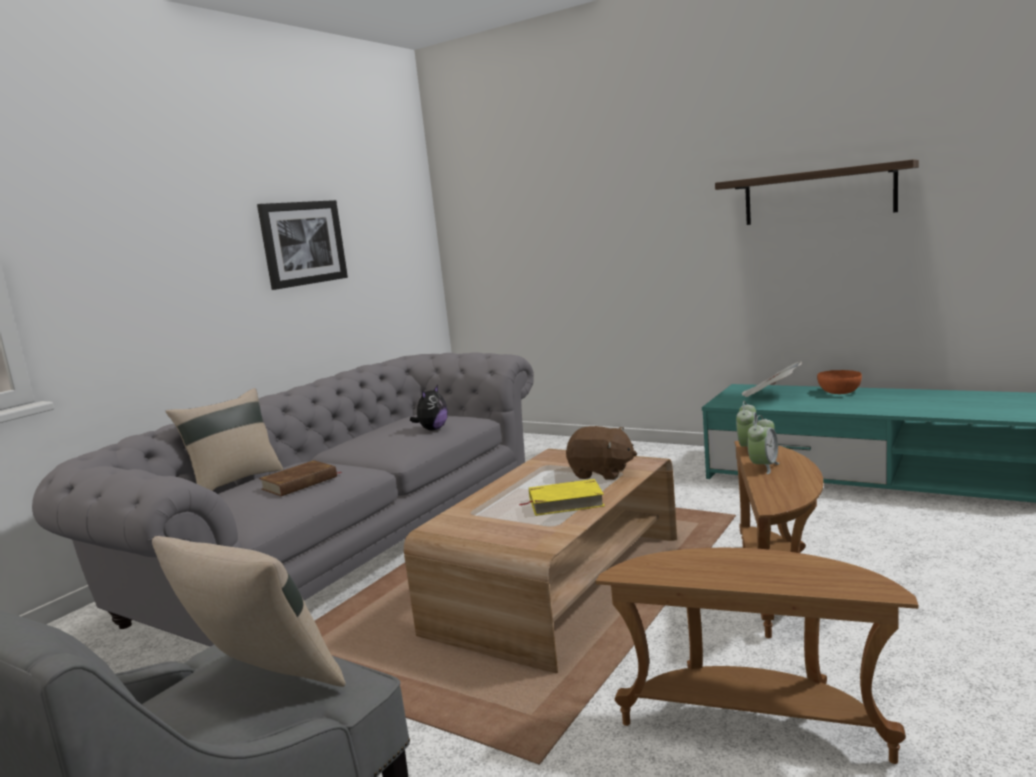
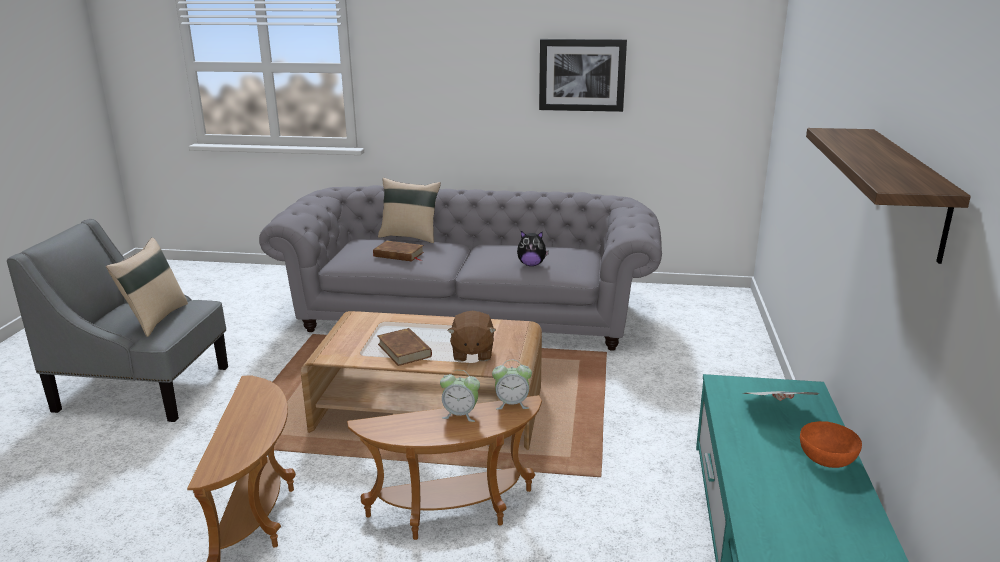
camera: 65 degrees right, 10 degrees up
(565, 502) = (404, 350): yellow book -> brown book

